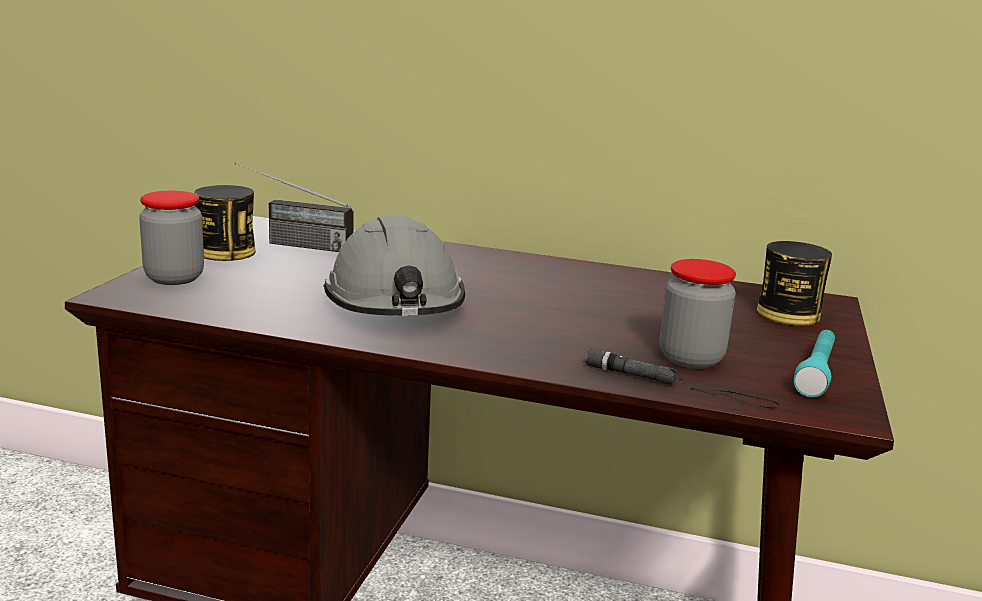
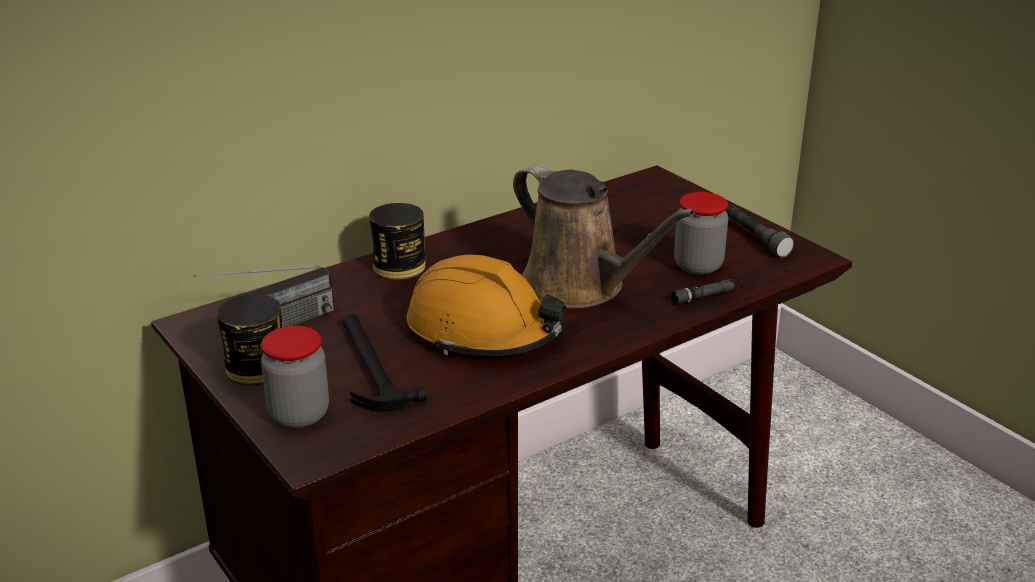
camera: 50 degrees left, 10 degrees up
(278, 281) = (370, 365): none -> hammer
(396, 303) = (483, 331): grey hard hat -> orange hard hat
(542, 319) = (580, 287): none -> brown watering can
(788, 314) = (662, 201): can -> can (399, 267)
(816, 373) = (755, 238): turquoise flashlight -> grey flashlight

